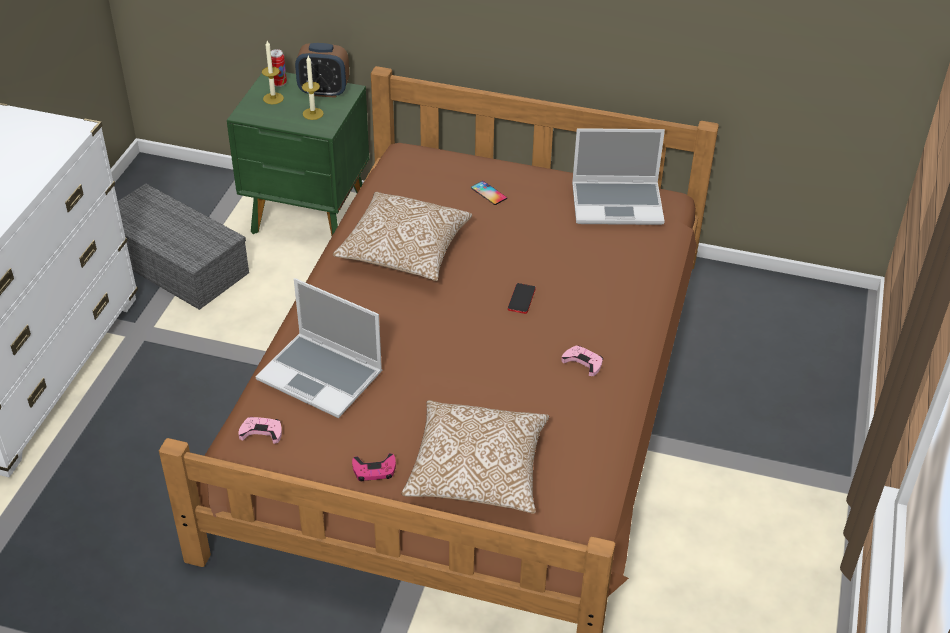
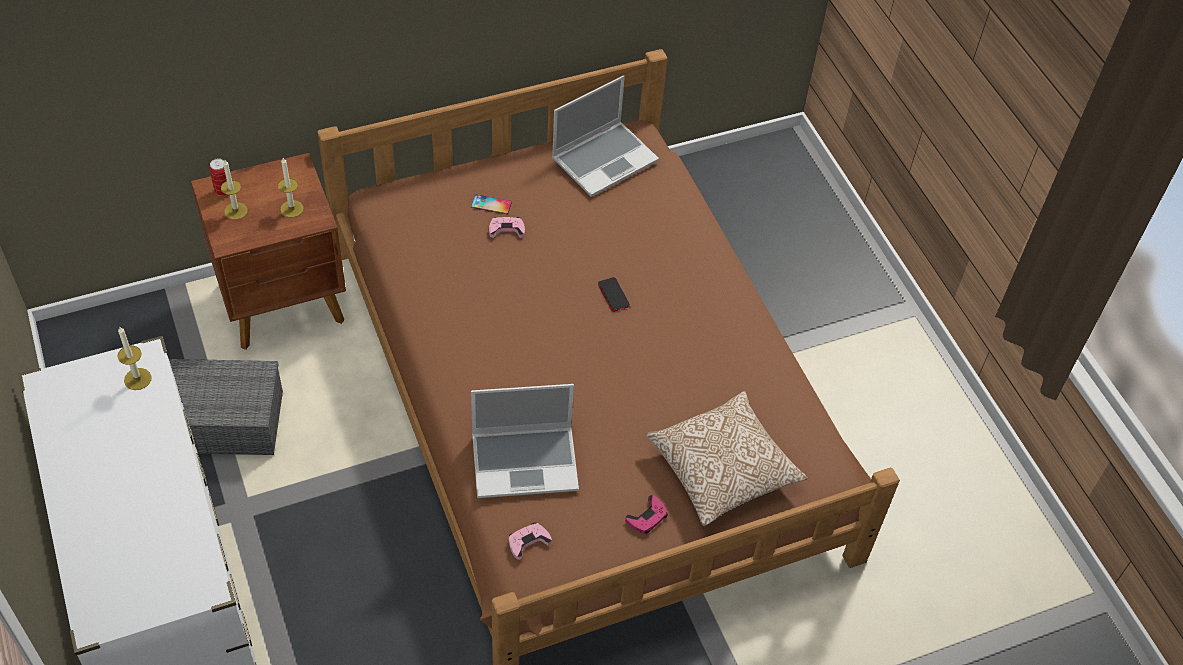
camera: 40 degrees left, 10 degrees up
(55, 138) = (137, 379): none -> candle
(310, 218) = (284, 303): green nightstand -> brown nightstand
(324, 91) = (276, 178): alarm clock -> none
(404, 252) = (477, 303): pillow -> none
(583, 362) = (711, 326): pink game controller -> pink game controller (506, 229)

